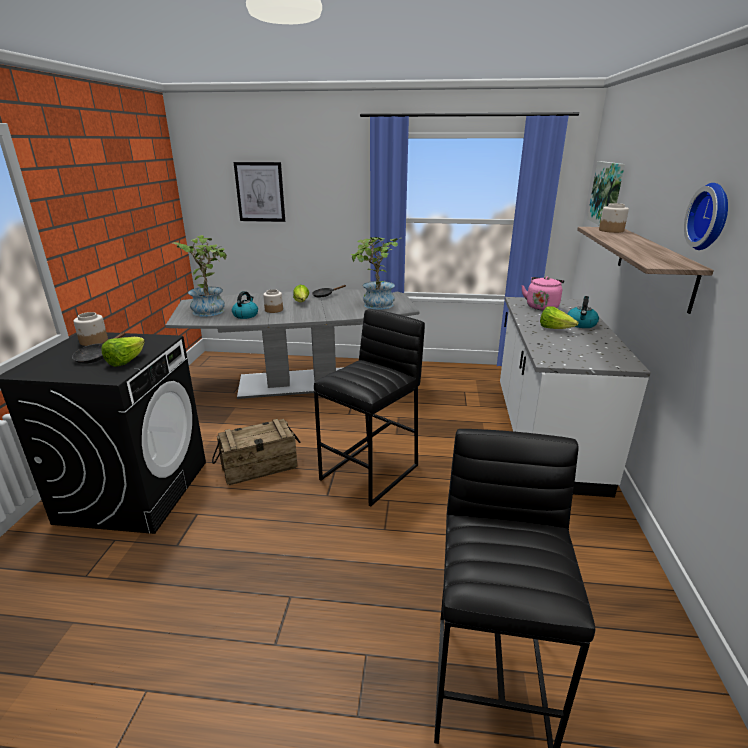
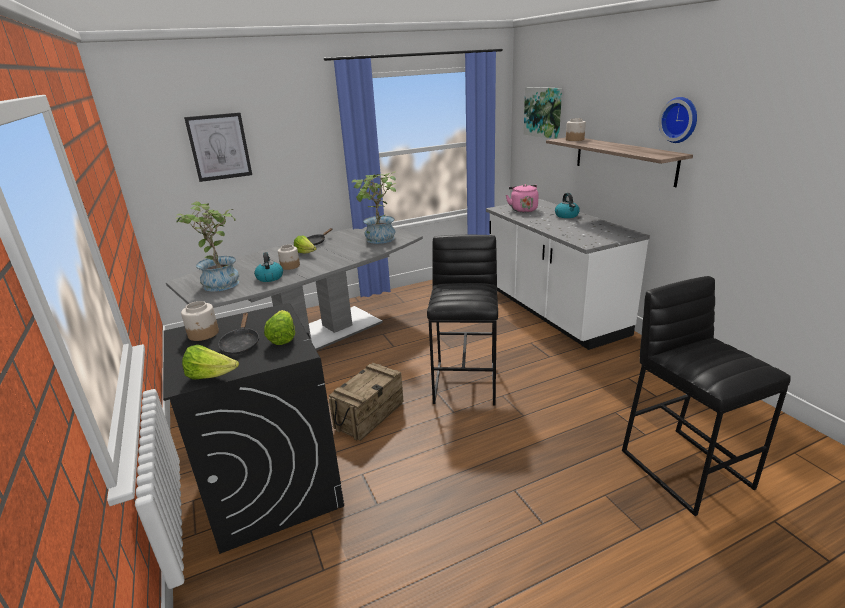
camera: 30 degrees left, 0 degrees up
(554, 329) = (556, 222): lettuce -> lettuce (211, 376)

